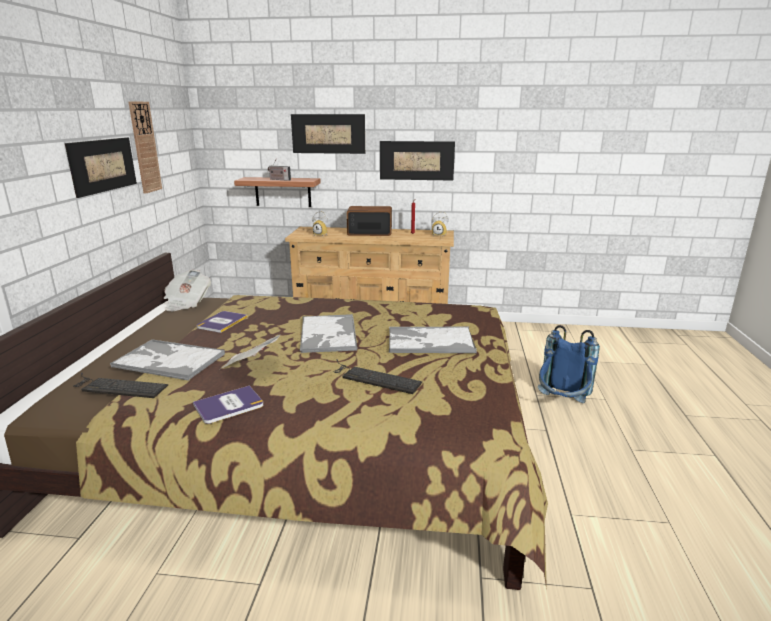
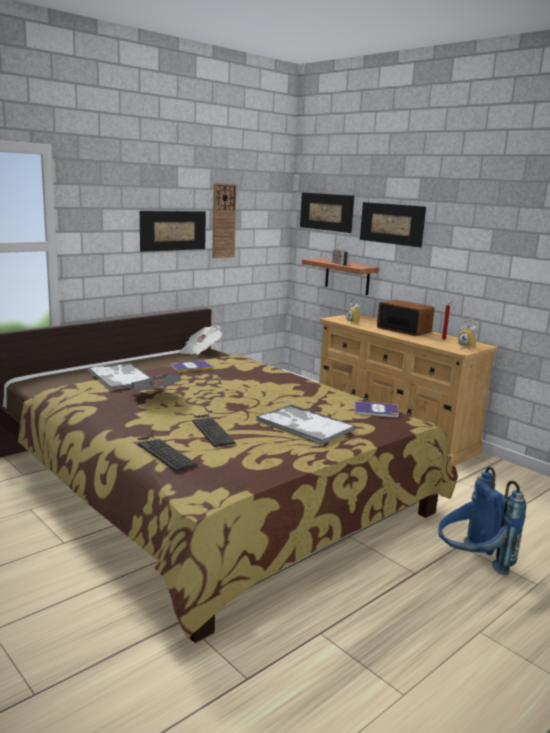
camera: 40 degrees right, 5 degrees down
(117, 387) = (73, 381): keyboard -> keyboard (163, 451)
(229, 405) = (103, 410): book -> book (376, 410)
(328, 334) = (241, 396): tray -> none
(416, 160) = (470, 260): picture -> picture (326, 212)

